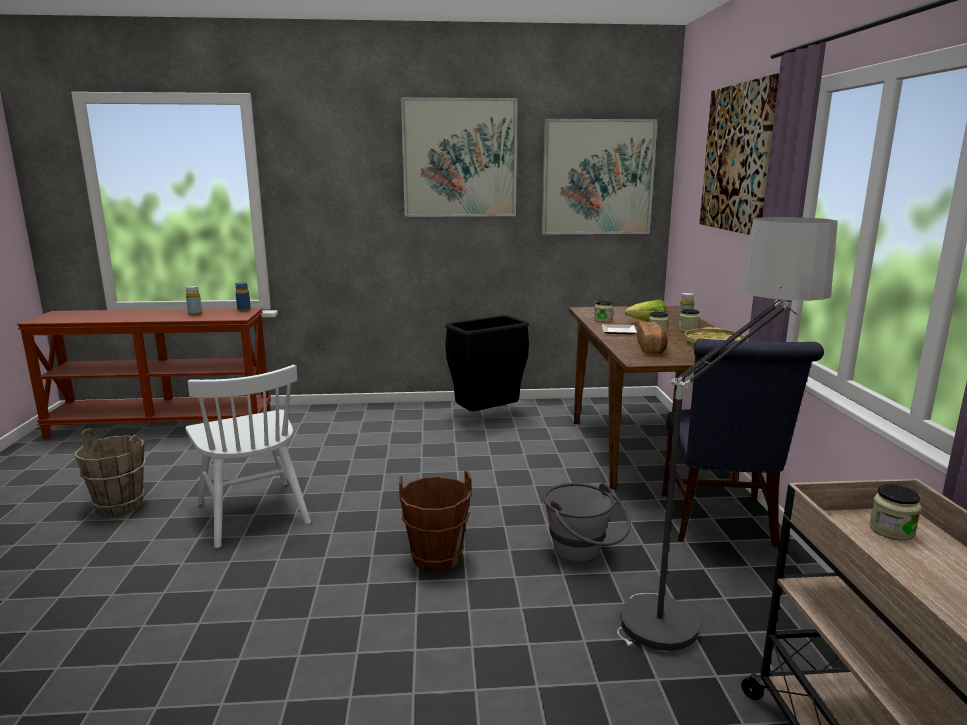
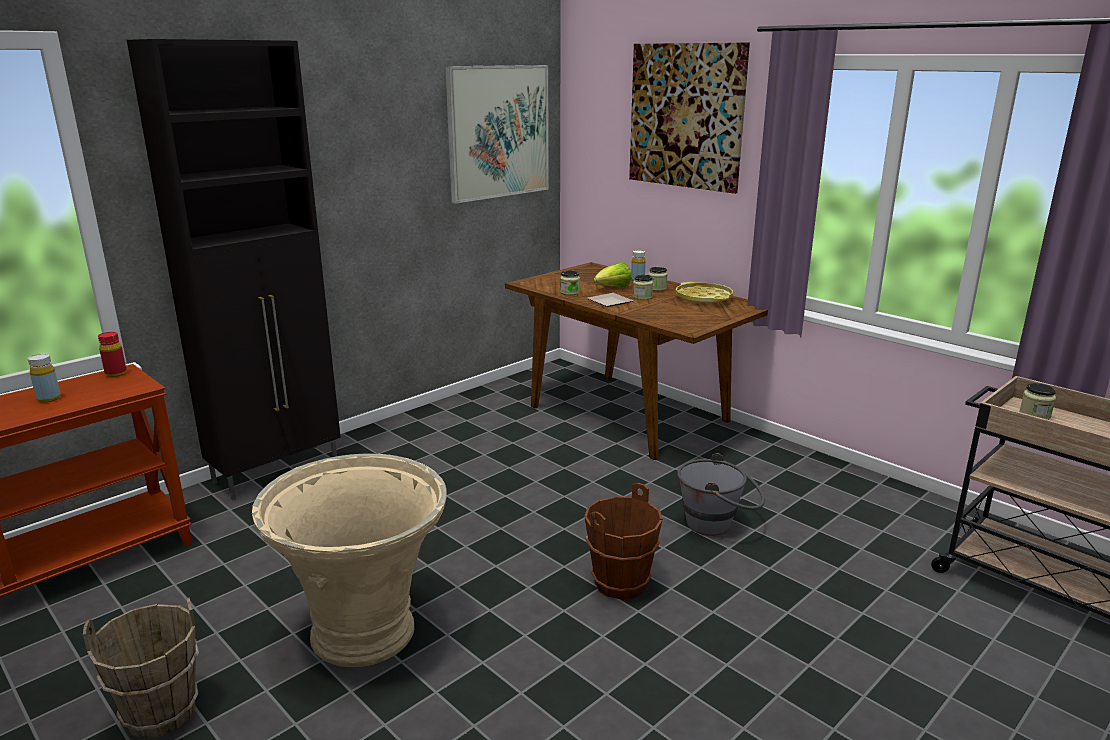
camera: 40 degrees left, 5 degrees up
(244, 310) = (116, 374): blue bottle -> red bottle
(253, 513) = (366, 633): white chair -> beige planter
(355, 411) = (278, 471): none -> black cabinet
(459, 158) = (360, 118): picture -> none
(487, 417) = (442, 428): black trash can -> none
(651, 348) = (671, 314): bread -> none
(700, 606) = (837, 526): floor lamp -> none
(719, 523) = (762, 458): blue chair -> none

